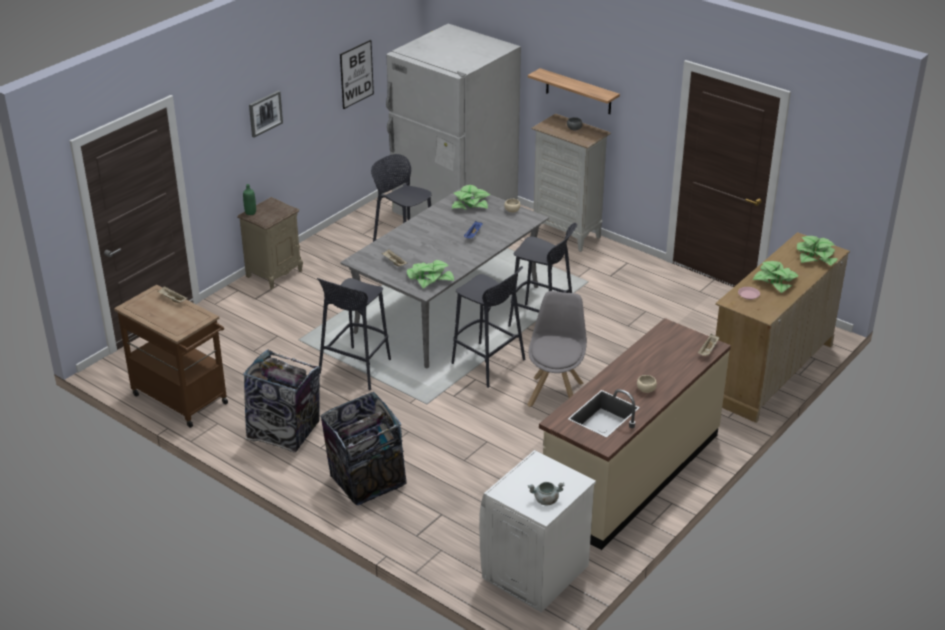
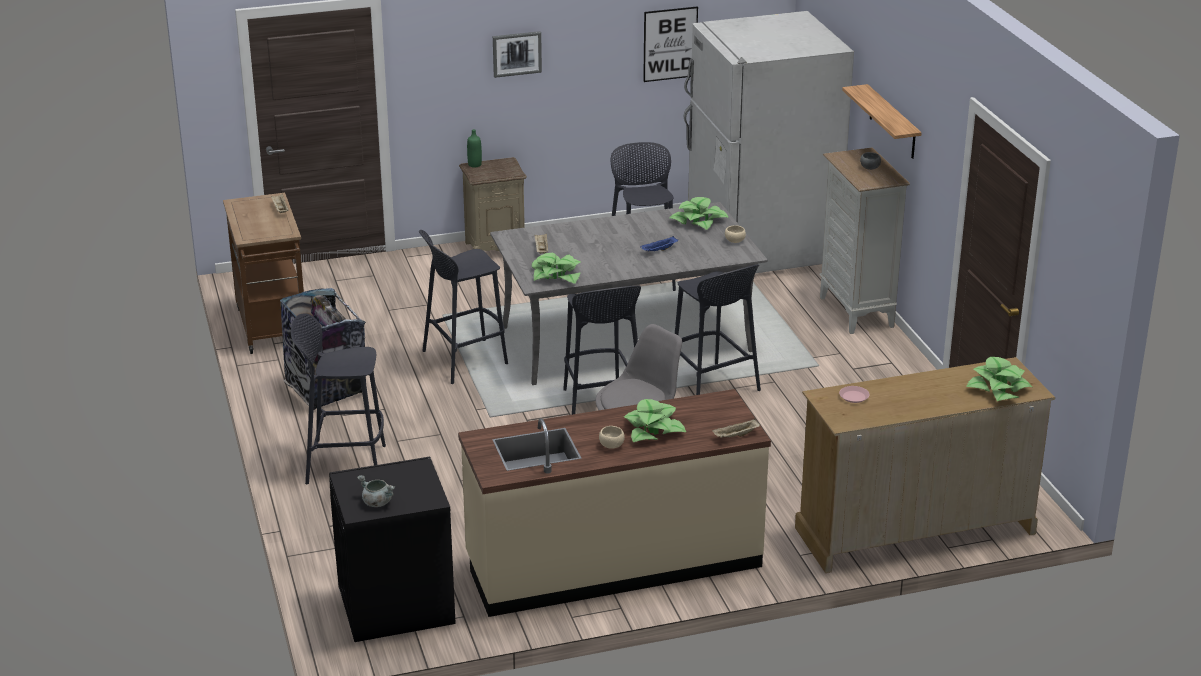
camera: 35 degrees right, 5 degrees down
(366, 482) = (343, 462): trash can -> grey stool
(534, 573) = (395, 607): white washing machine -> black washing machine
(775, 281) = (909, 395): potted plant -> potted plant (653, 429)

